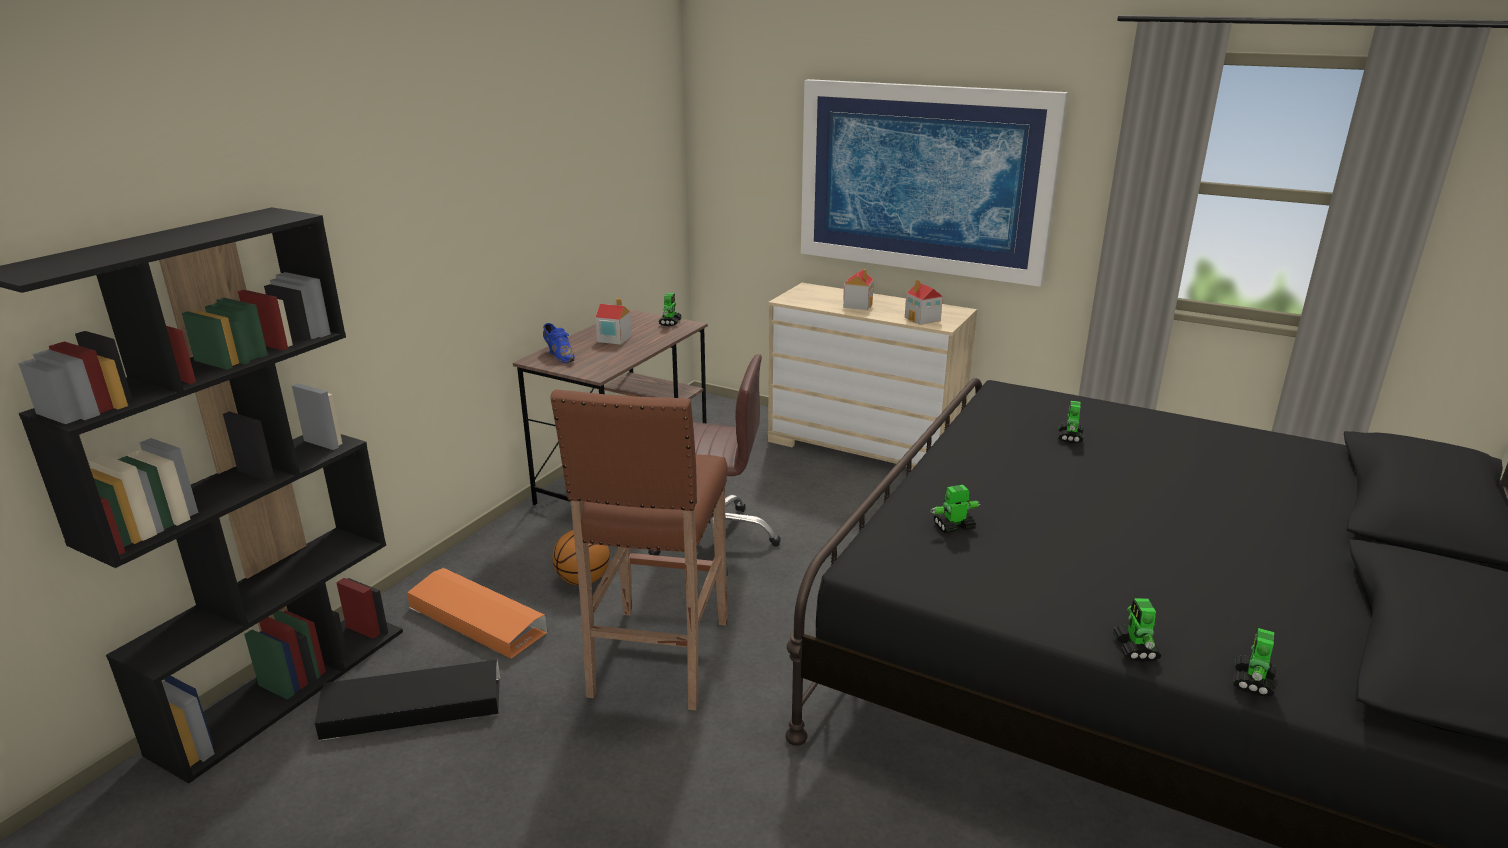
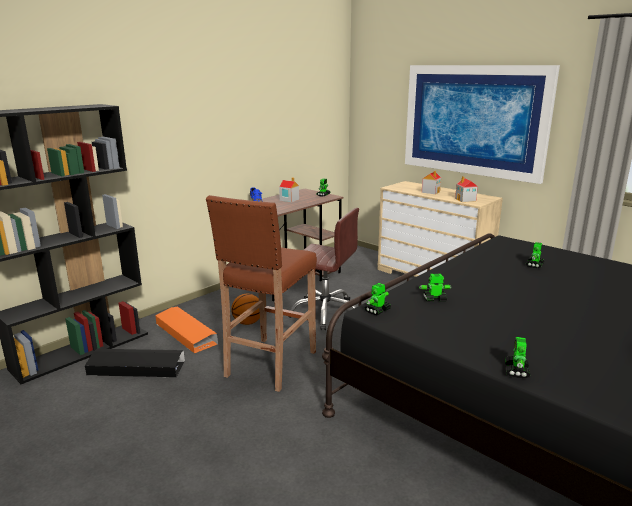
camera: 15 degrees right, 5 degrees down
(1252, 682) = (589, 398): toy robot -> toy robot (377, 310)

